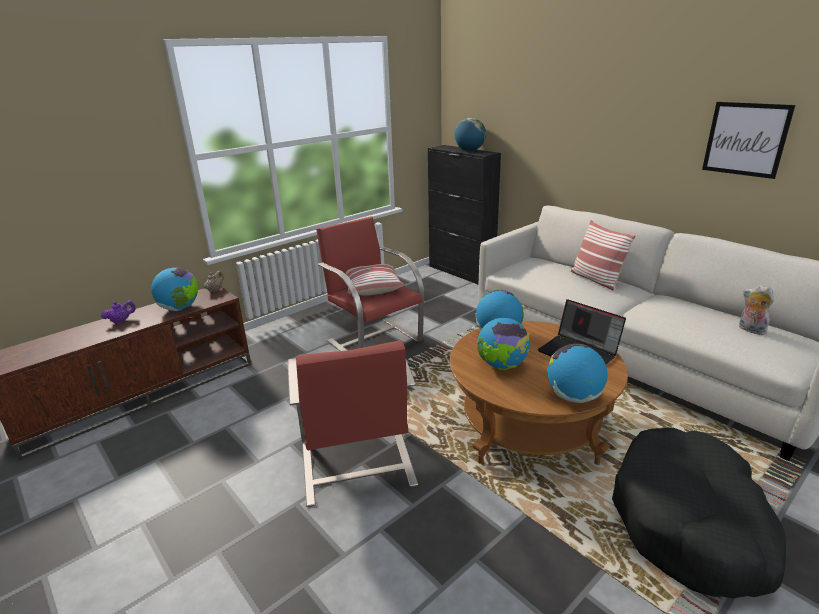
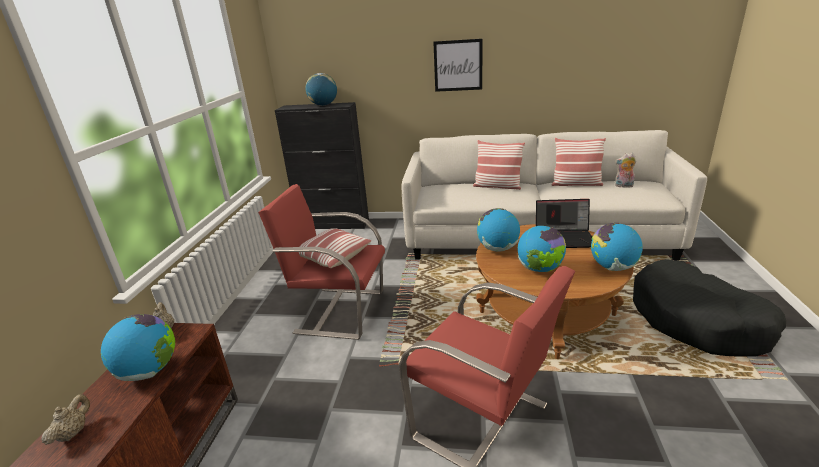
camera: 40 degrees left, 0 degrees up
(121, 321) = (73, 433): purple teapot -> beige teapot
(692, 307) = (576, 184): none -> pillow
(745, 139) = (567, 58): picture -> picture (458, 65)

